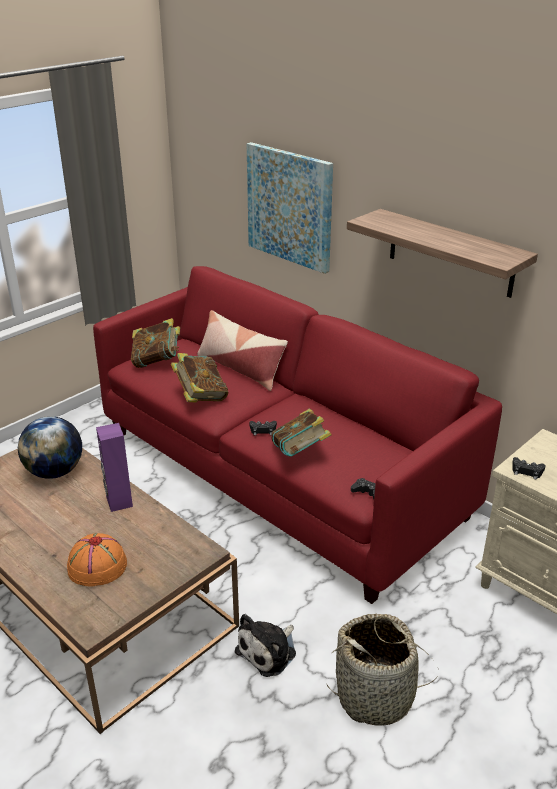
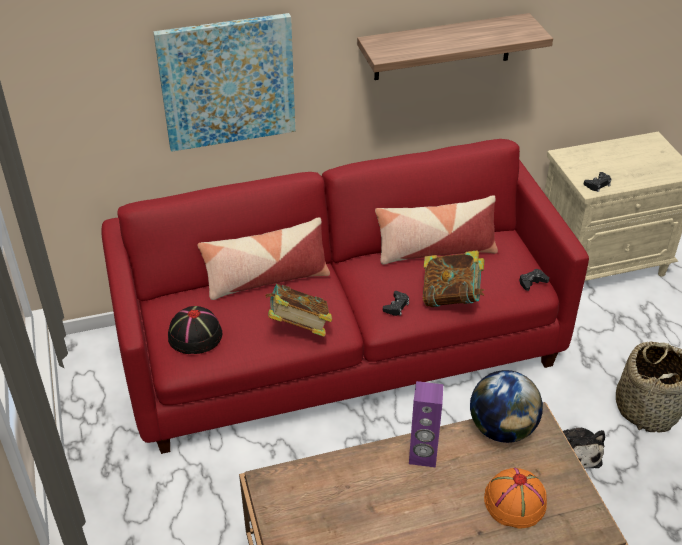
camera: 60 degrees left, 10 degrees up
(55, 472) = (332, 494): globe -> globe (502, 428)
(157, 361) = (194, 335): book -> black hat
(352, 428) = (435, 250): none -> pillow

